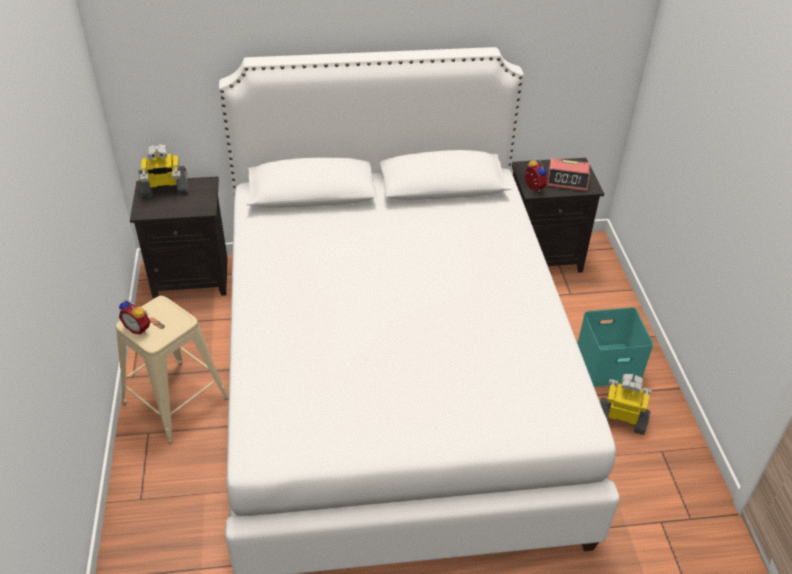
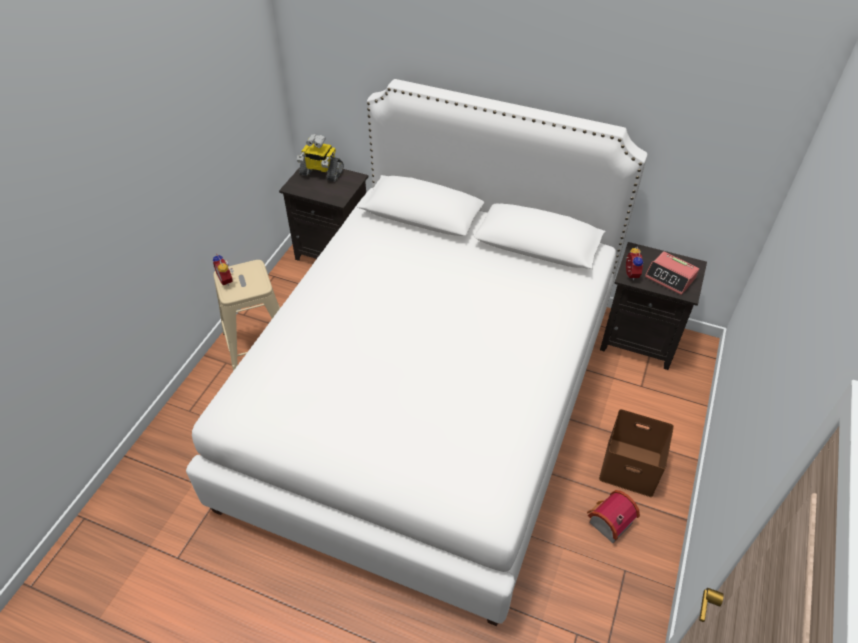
camera: 30 degrees right, 5 degrees up
(608, 364) = (631, 466): turquoise storage box -> brown storage box
(621, 418) = (607, 522): toy robot -> toy house

